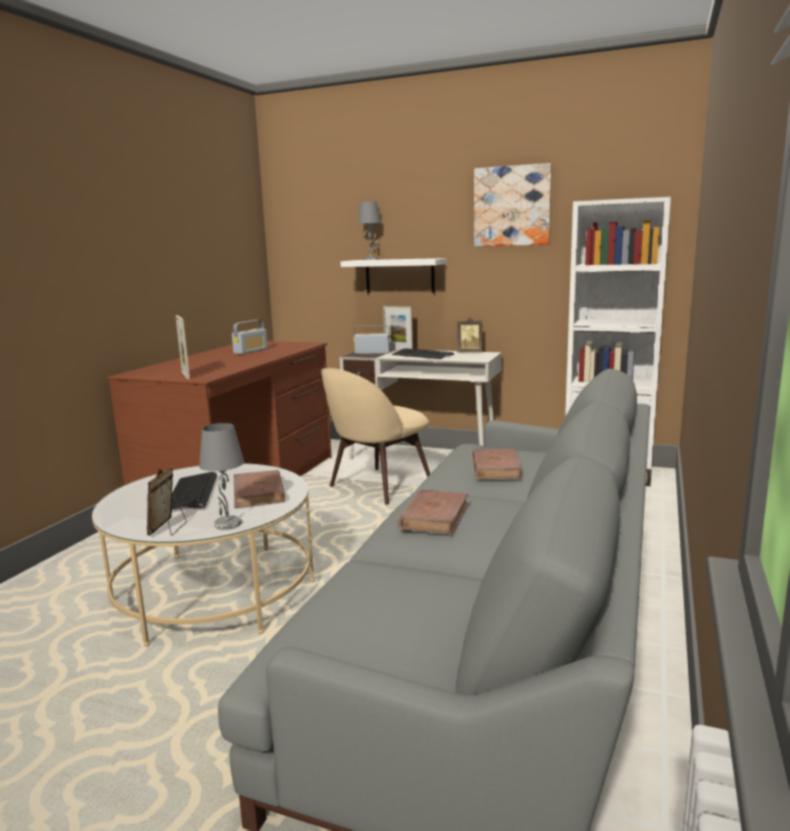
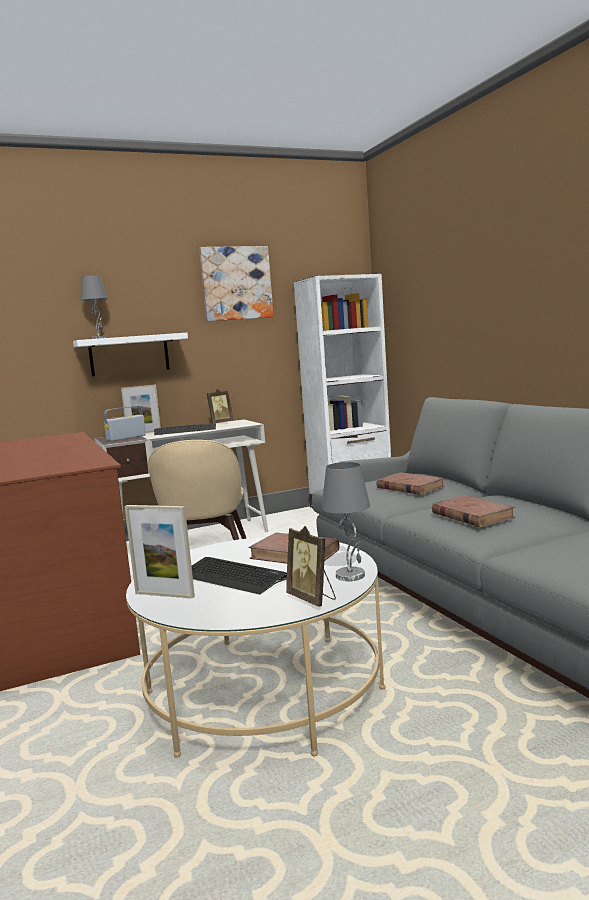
camera: 45 degrees left, 5 degrees down
(185, 375) = (61, 467): picture frame -> picture frame (164, 595)
(250, 351) = (26, 447): radio -> none

